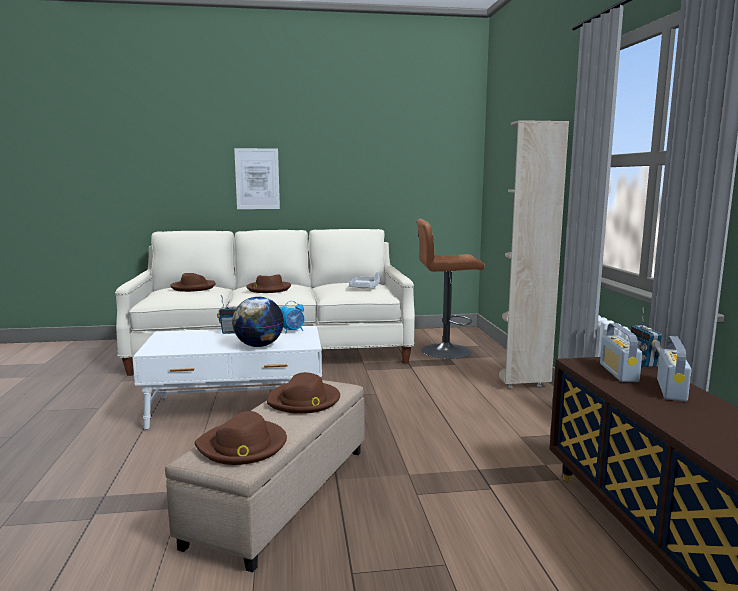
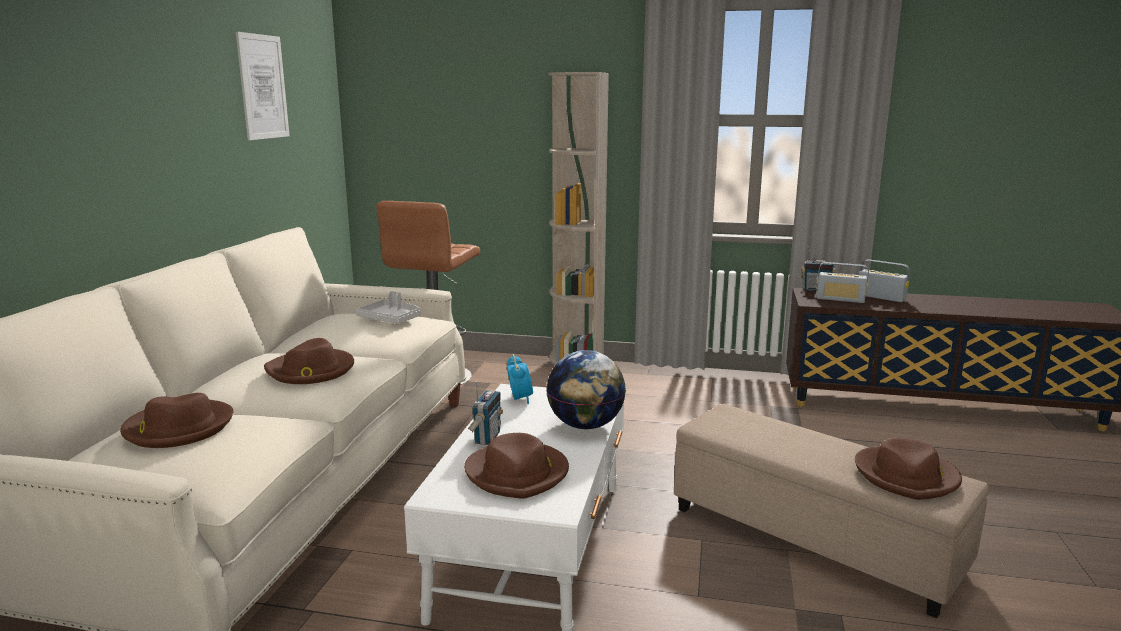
camera: 70 degrees left, 5 degrees up
(257, 179) = (88, 159): picture -> picture (263, 87)
(304, 401) = (772, 434): brown hat -> brown hat (518, 473)

